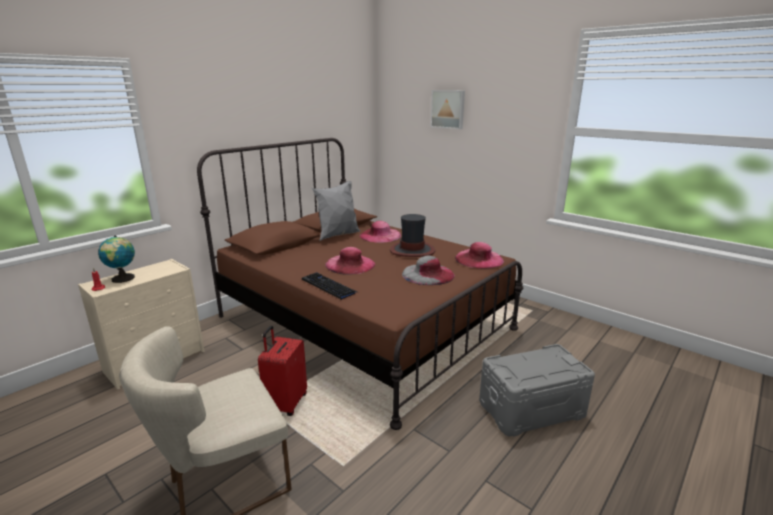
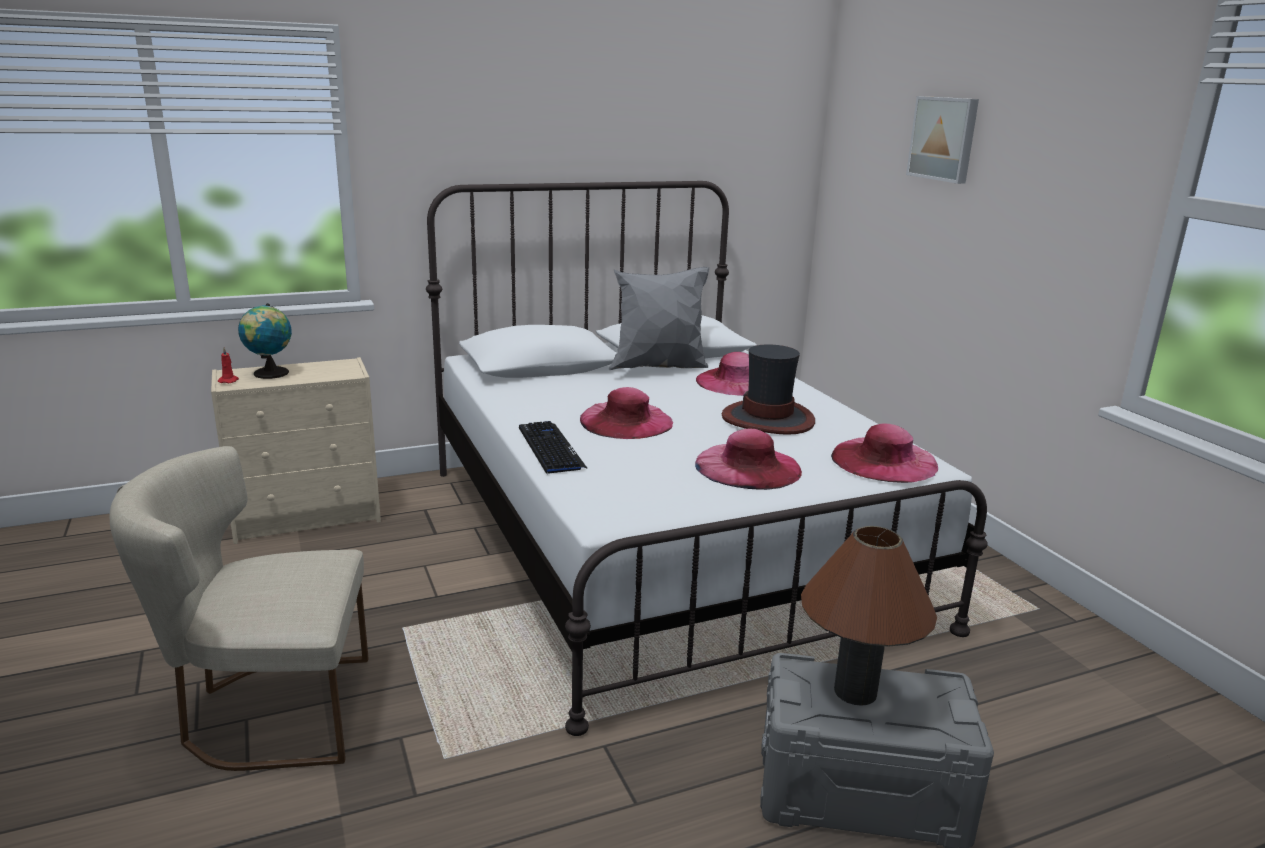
camera: 25 degrees right, 0 degrees up
(286, 403) = (435, 635): red suitcase -> none
(363, 322) = (663, 542): brown bed -> white bed
(428, 274) = (748, 466): grey hat -> pink hat
(526, 364) = (855, 691): none -> brown table lamp

